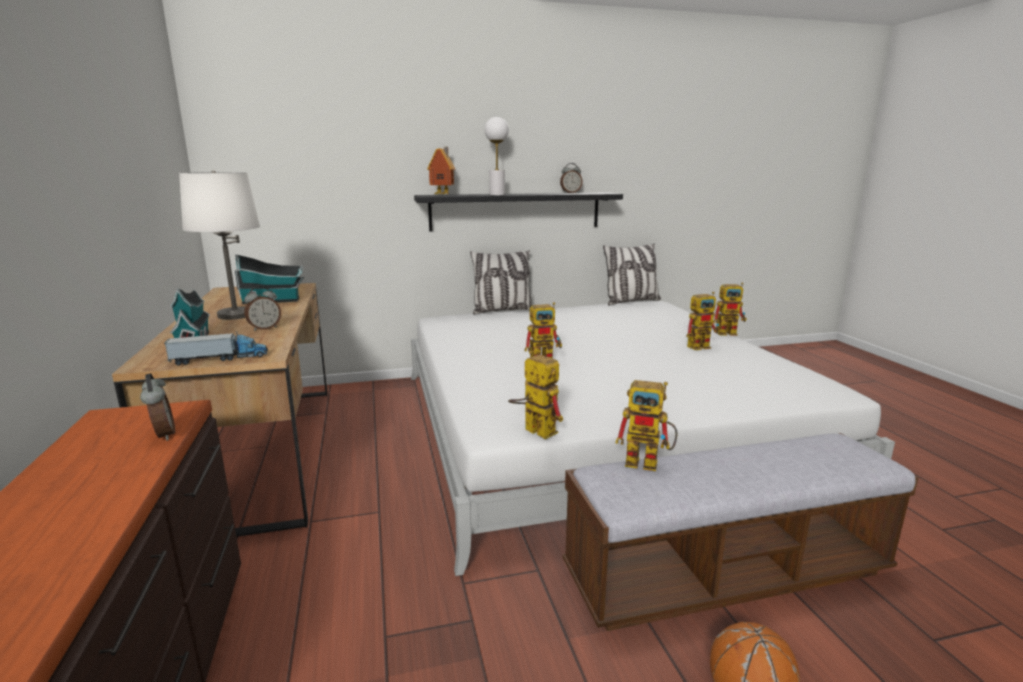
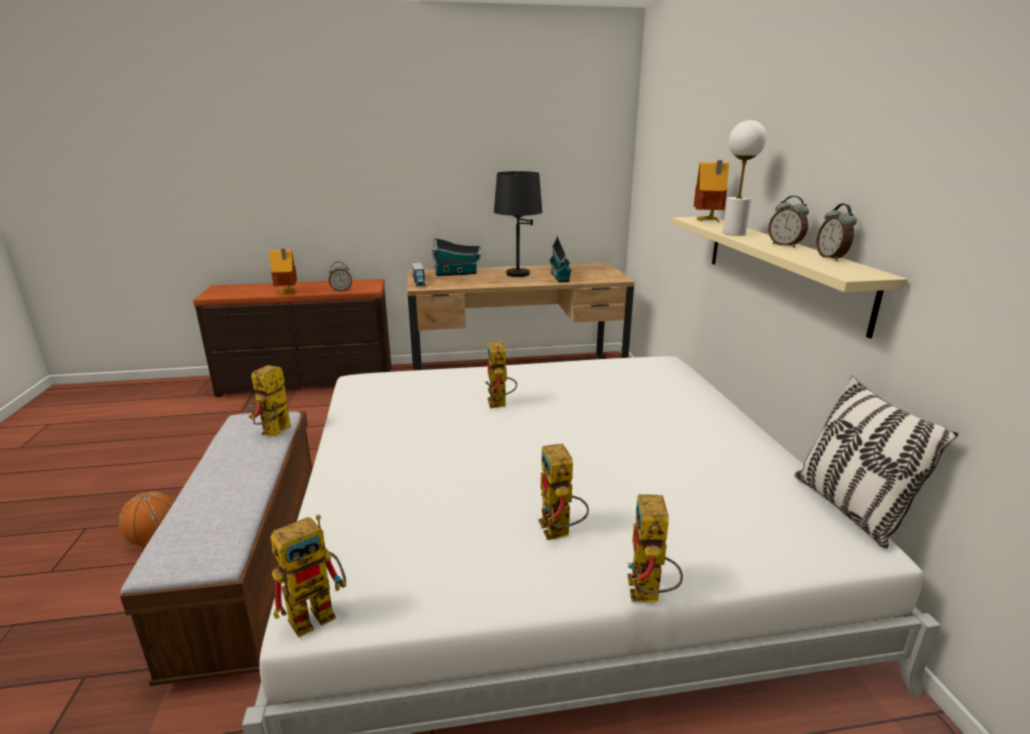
camera: 95 degrees right, 5 degrees up
(121, 498) = (287, 293): none -> toy house
(236, 315) = (517, 274): white table lamp -> black table lamp
(264, 328) = (480, 282): alarm clock -> alarm clock (785, 245)
(502, 310) = (722, 394): pillow -> none
(516, 211) = (780, 267): black shelf -> beige shelf
(533, 430) = (351, 393): toy robot -> toy robot (320, 611)

